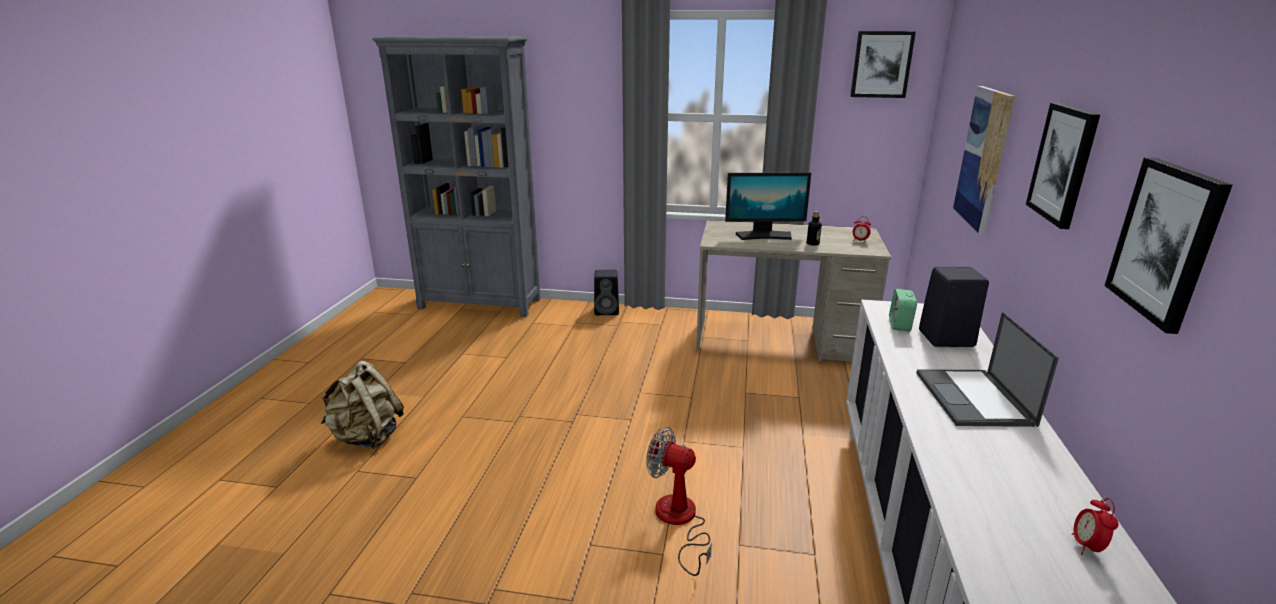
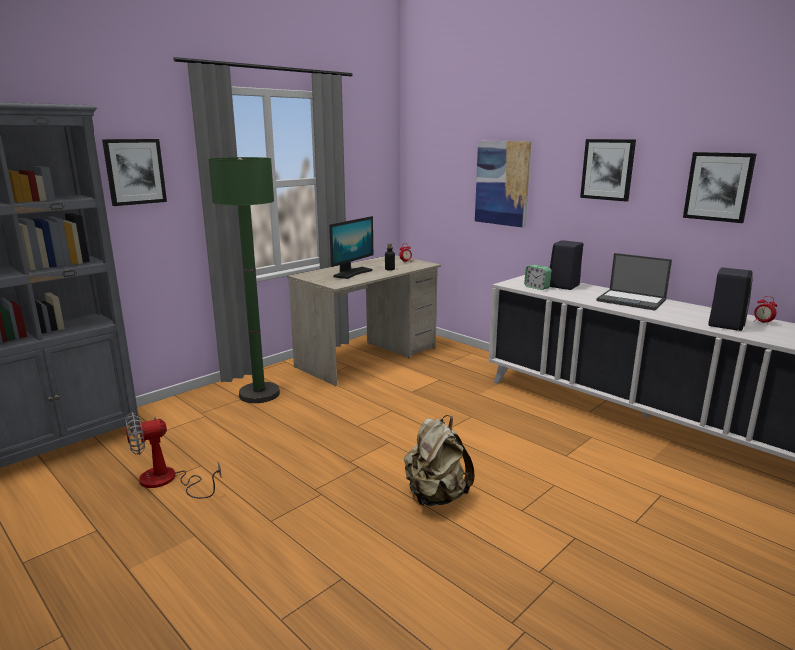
camera: 55 degrees left, 5 degrees down
(367, 437) = (221, 597): beige backpack -> beige backpack (436, 496)
(607, 310) = (209, 393): black speaker -> black speaker (725, 324)
(634, 328) = (259, 394): none -> green floor lamp
(679, 521) = (527, 467): fan -> fan (167, 481)
(881, 64) = (371, 134): picture -> picture (135, 171)

